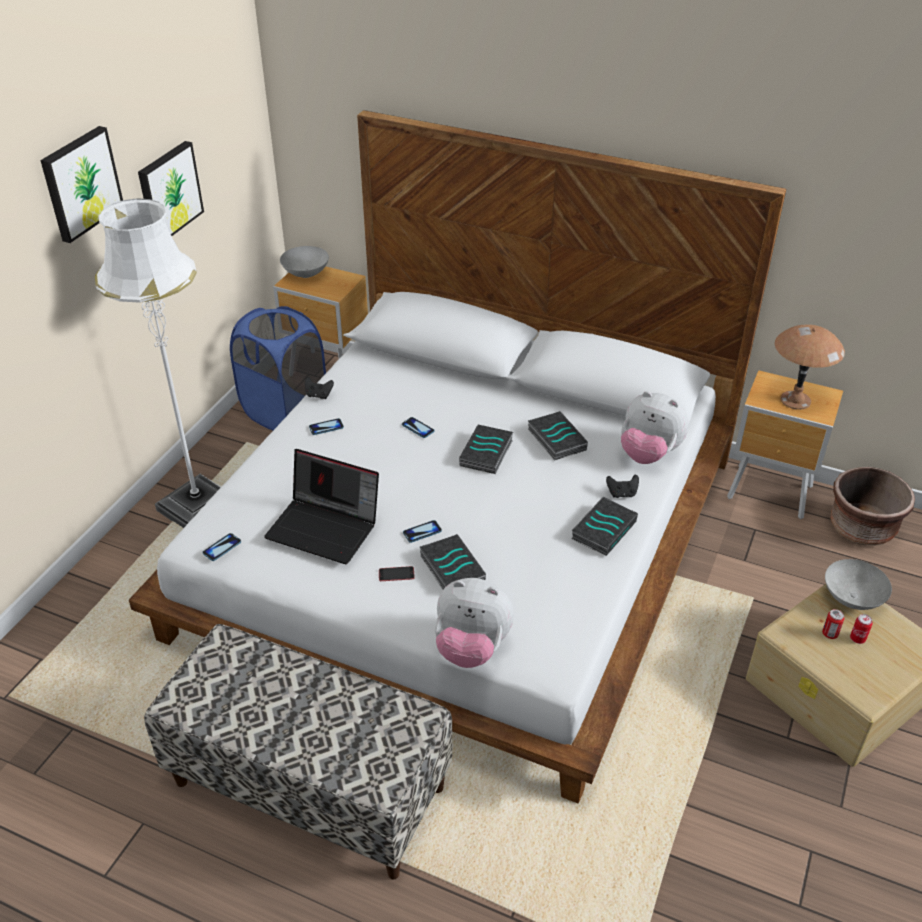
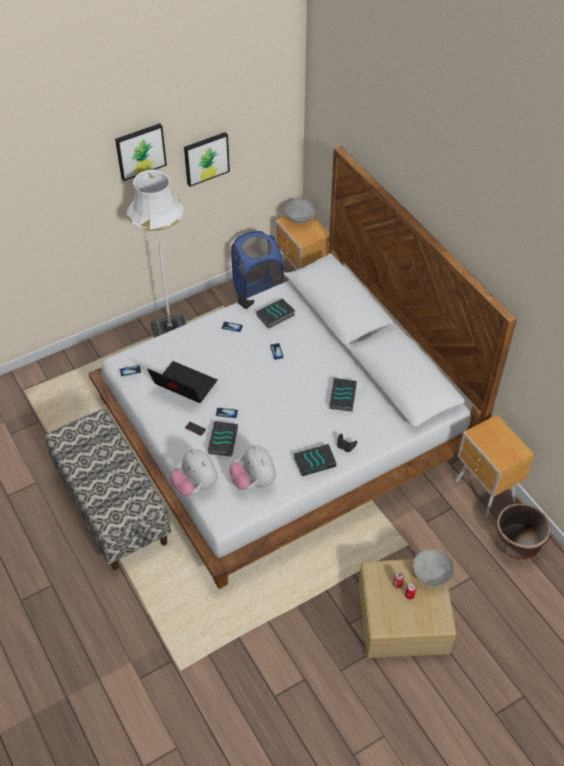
camera: 35 degrees right, 10 degrees up
(325, 527) = (183, 386): laptop -> laptop turned 150 degrees clockwise
(487, 454) = (297, 386): book -> book (275, 316)
(648, 454) = (384, 432): plush toy -> plush toy (254, 481)
(795, 400) = (497, 445): brown table lamp -> none

